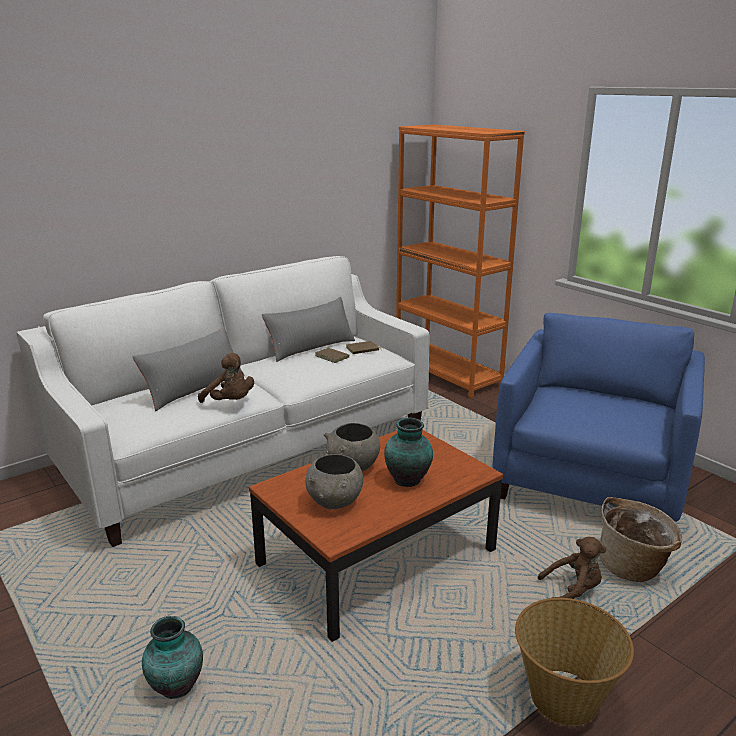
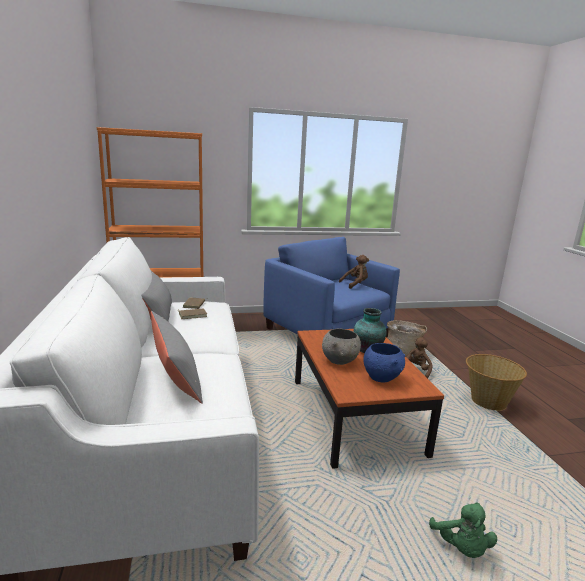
camera: 65 degrees left, 5 degrees down
(175, 686) = (461, 548): vase -> green plush toy
(230, 402) = (226, 367): brown plush toy -> brown plush toy (355, 284)
(335, 502) = (381, 377): grey bowl -> blue bowl

